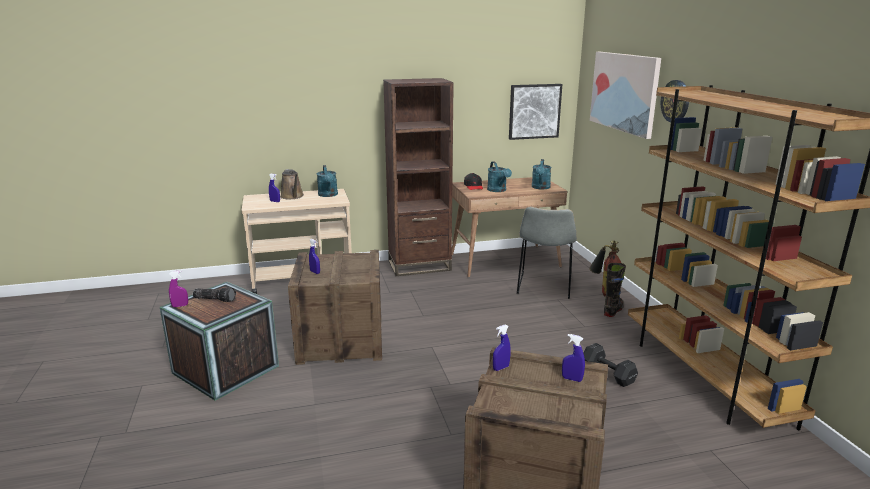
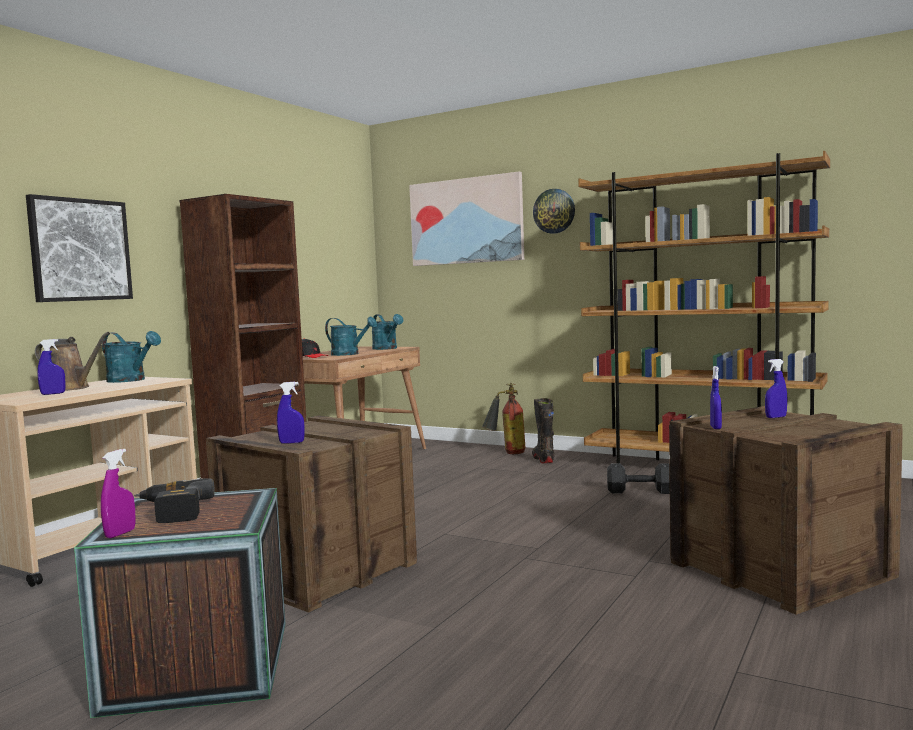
camera: 45 degrees left, 15 degrees down
(215, 299) = (171, 512): flashlight -> power drill
(534, 111) = (341, 262): picture -> picture (80, 250)
(544, 287) = (445, 464): grey chair -> none

